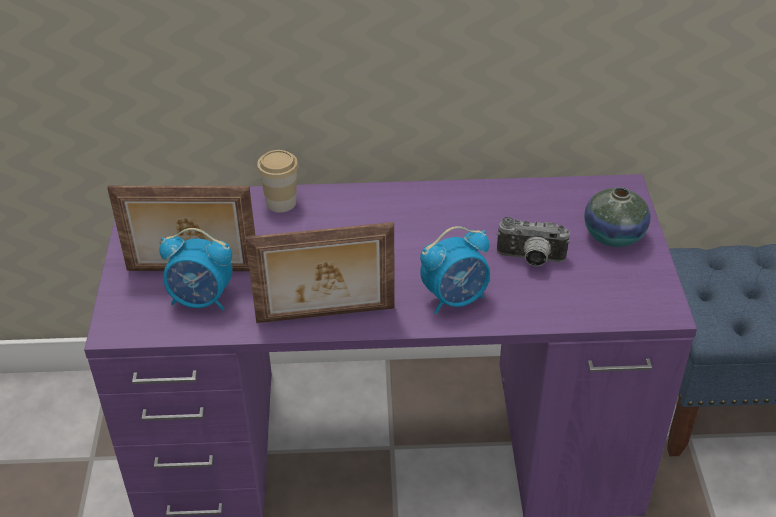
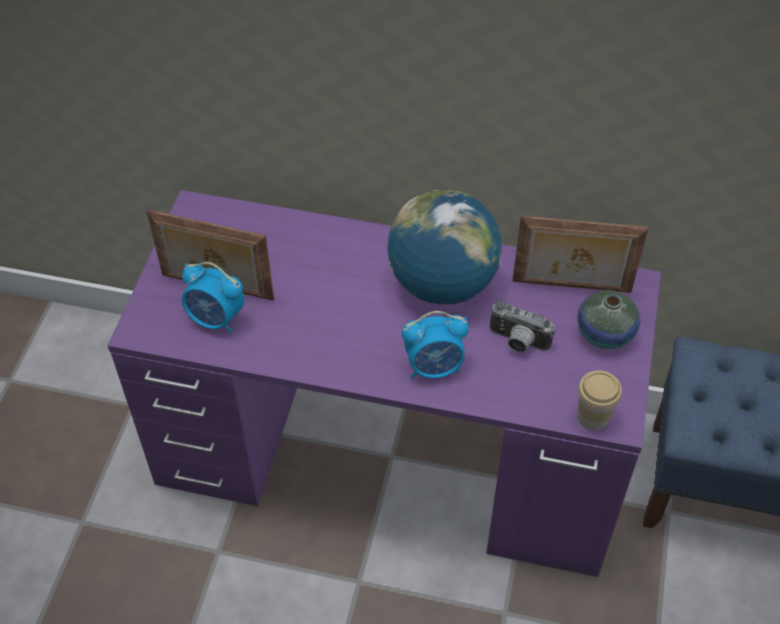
camera: 15 degrees right, 10 degrees up
(281, 202) = (314, 232): cup -> cup (593, 416)
(326, 316) = (315, 359): picture frame -> picture frame (571, 287)
(432, 223) = (442, 284): none -> globe

